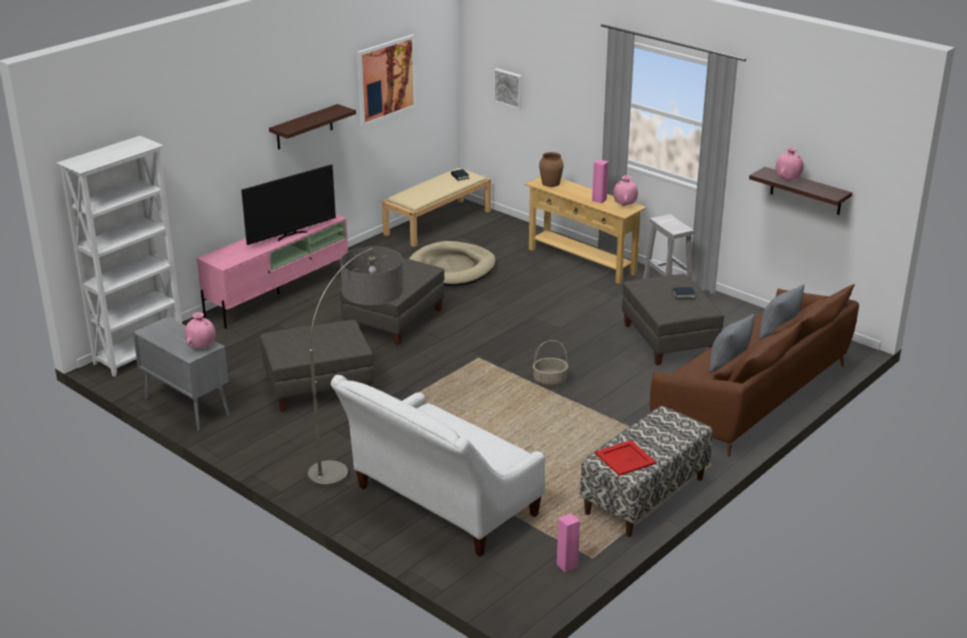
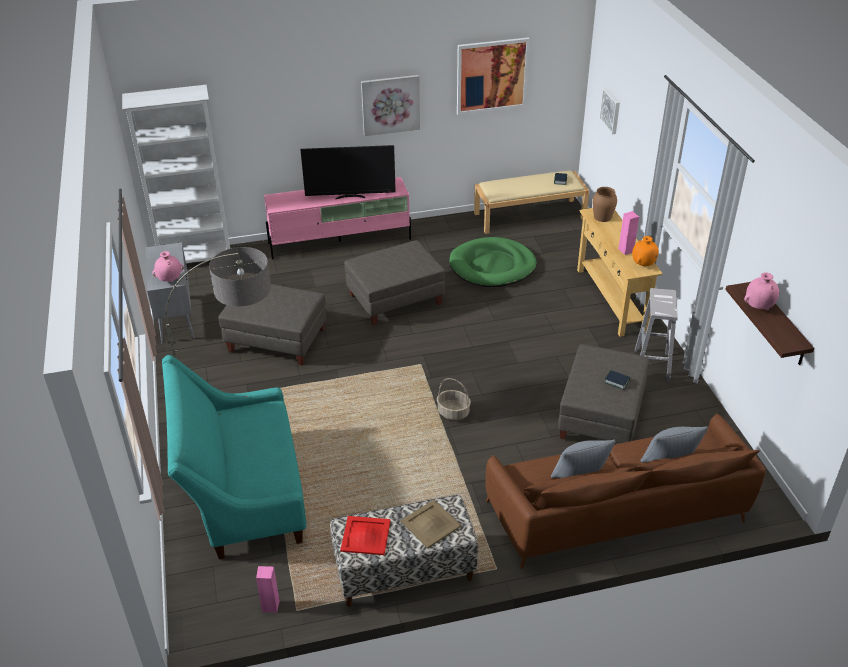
camera: 35 degrees right, 10 degrees up
(304, 127) = (390, 104): shelf -> picture
(440, 505) = (243, 494): white sofa -> turquoise sofa
(451, 268) = (492, 266): beige dog bed -> green dog bed
(624, 205) = (643, 265): pink vase -> orange vase
(665, 431) = (431, 524): none -> beige tray

